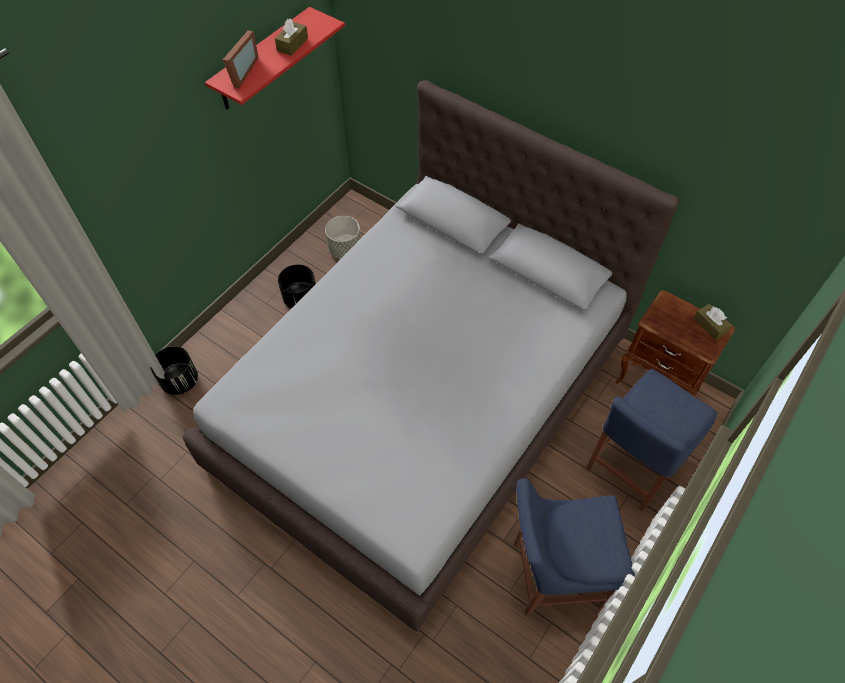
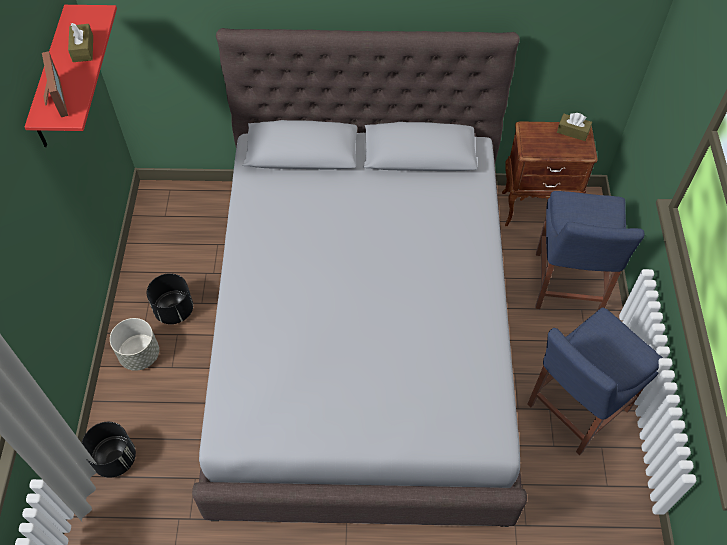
camera: 35 degrees left, 0 degrees up
(345, 250) = (181, 240): grey planter -> grey planter (140, 355)

